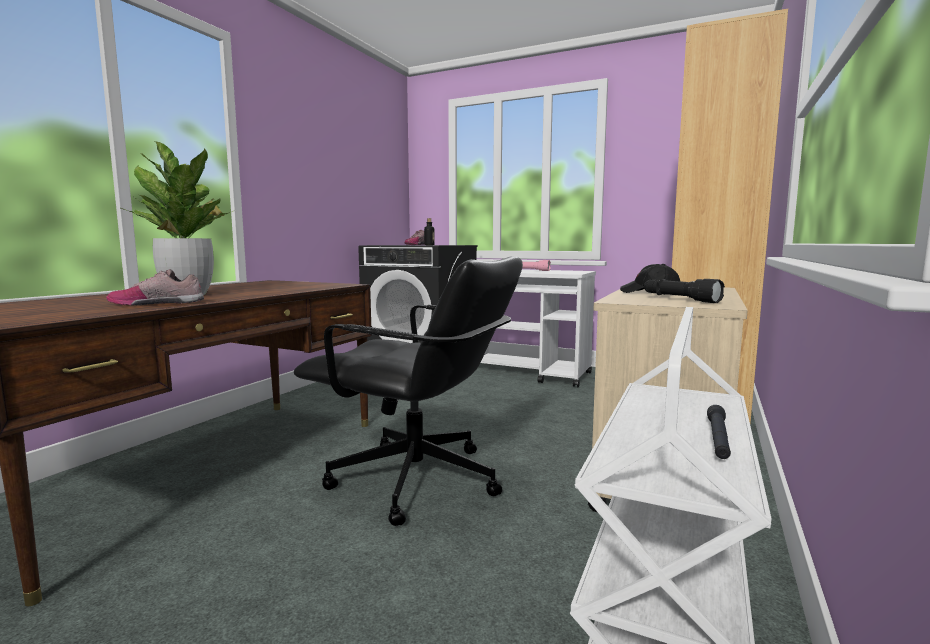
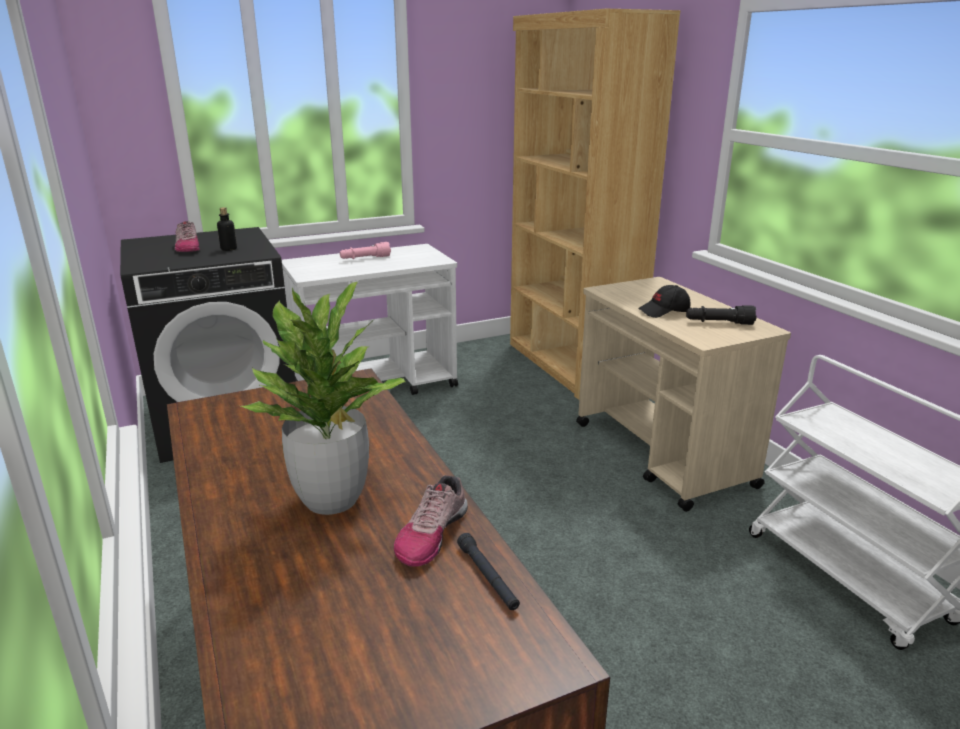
camera: 50 degrees left, 15 degrees up
(417, 481) = (554, 566): black office chair -> none
(718, 439) = (902, 447): black flashlight -> black flashlight (487, 577)

